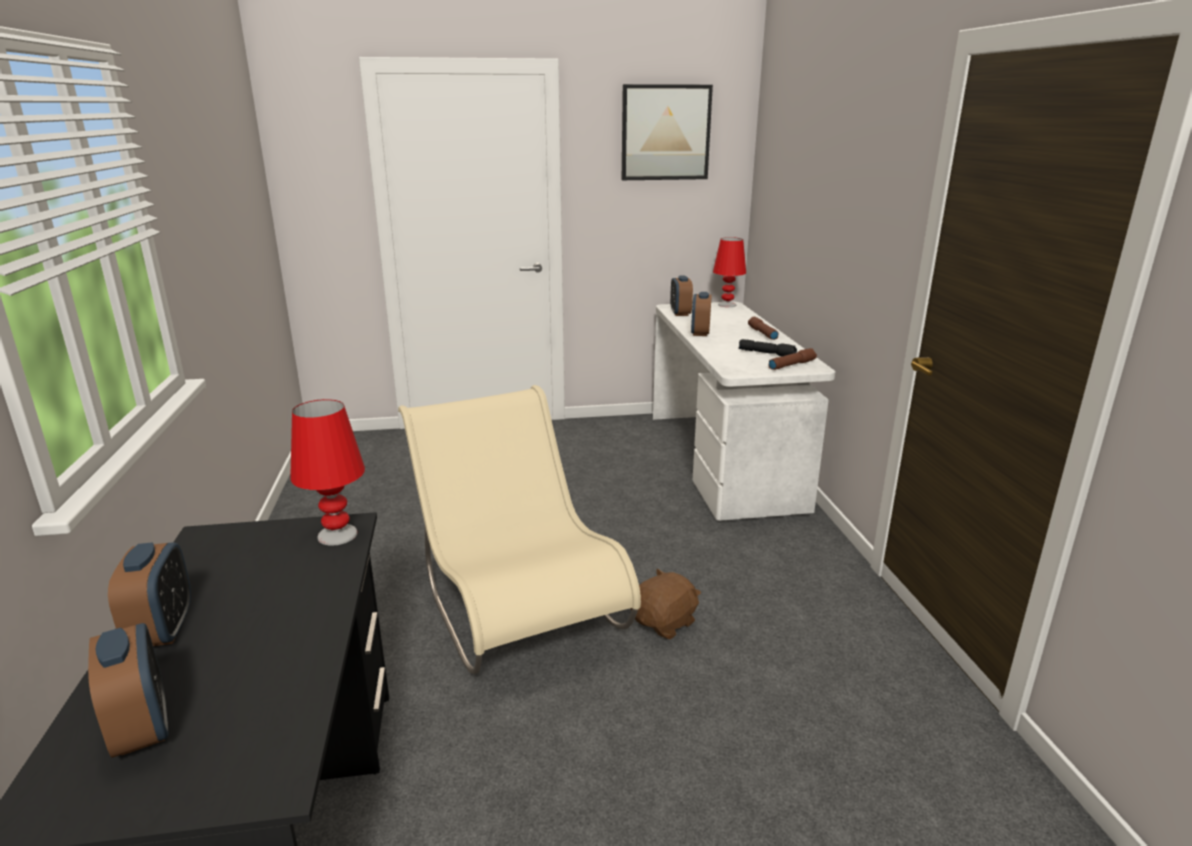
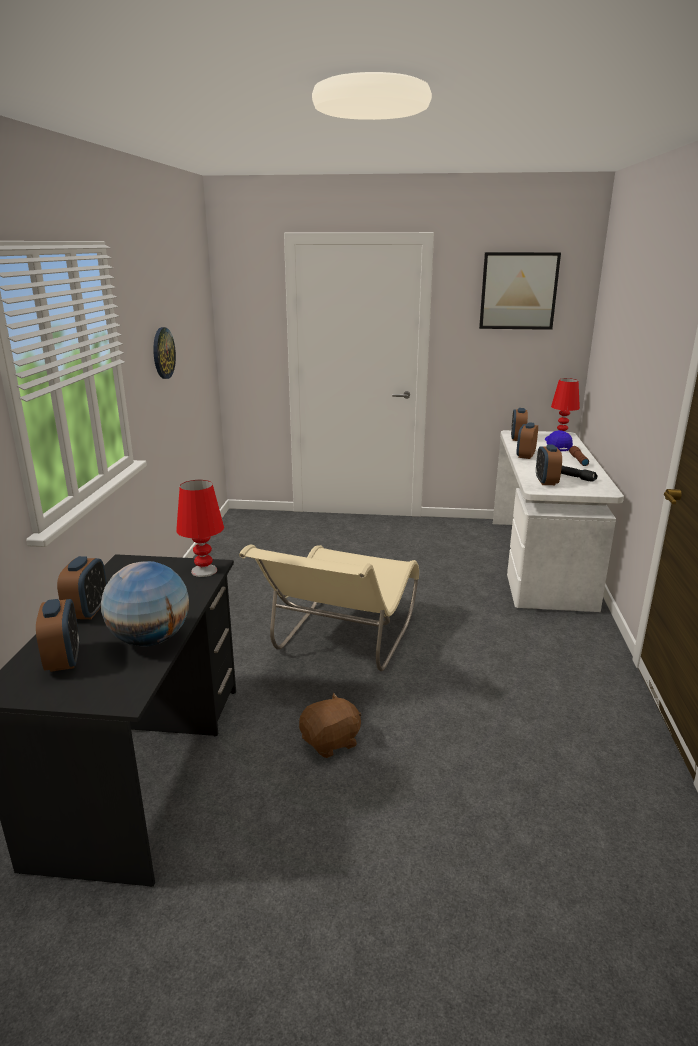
camera: 15 degrees right, 0 degrees up
(208, 221) = (163, 353): none -> wall clock
(287, 663) = (150, 639): none -> globe
(516, 602) = (340, 644): beige chair -> beige chair turned 150 degrees counterclockwise
(665, 623) = (446, 675): brown plush toy -> brown plush toy (331, 742)
(730, 319) = (557, 446): none -> blue cap
(740, 362) = (546, 482): none -> alarm clock
(791, 365) = (588, 487): brown flashlight -> none

